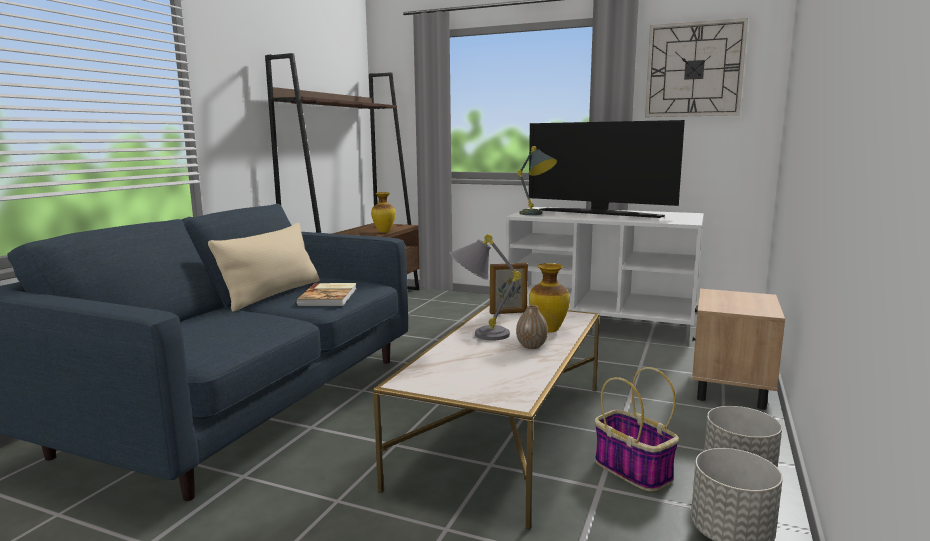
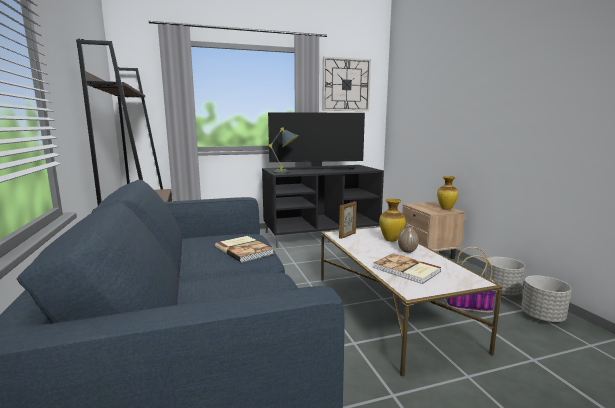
camera: 40 degrees left, 0 degrees up
(273, 294) = (192, 259): beige pillow -> none
(384, 232) = (160, 196): vase -> vase (446, 209)
(464, 363) = (406, 270): none -> book
(479, 334) = (368, 252): grey table lamp -> none
(602, 322) = (321, 234): white tv stand -> black tv stand

